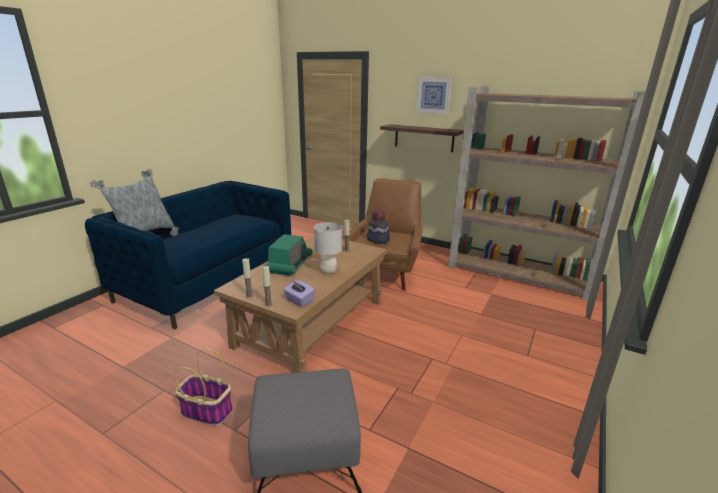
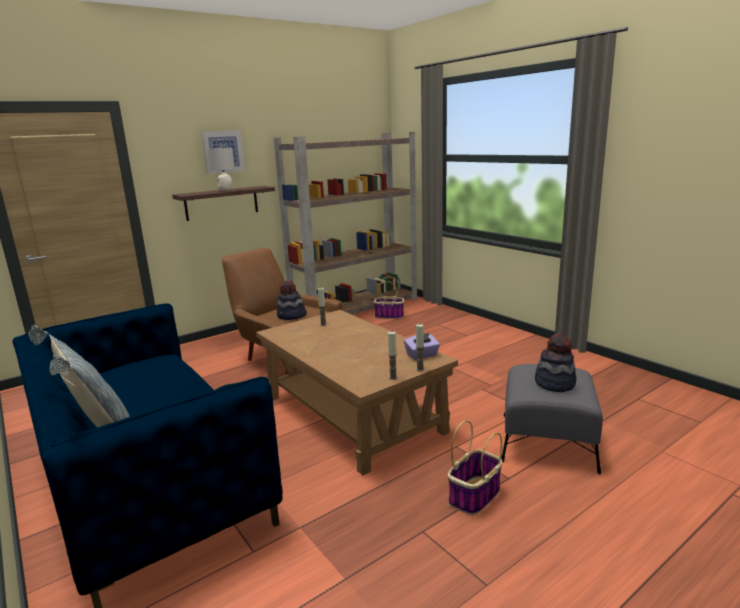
camera: 65 degrees left, 5 degrees down
(290, 264) = (331, 353): radio -> none
(294, 398) = (554, 383): none -> hat
(328, 271) = (367, 337): grey table lamp -> grey table lamp (226, 190)
(521, 296) = (390, 316): none -> basket

